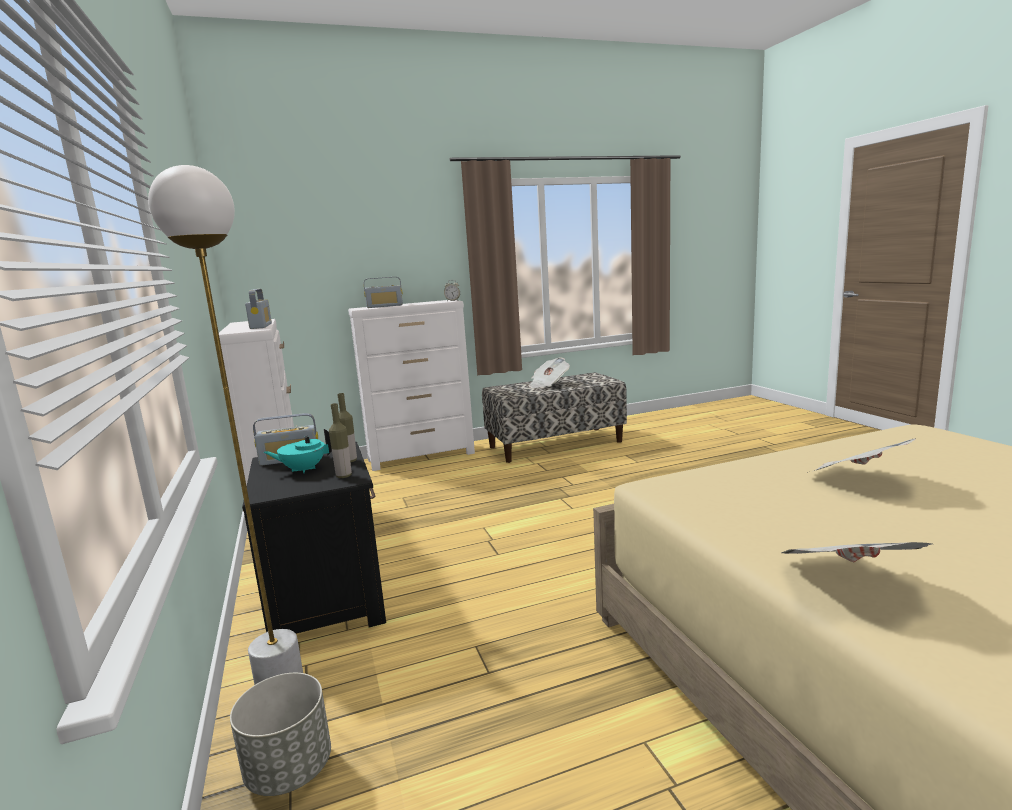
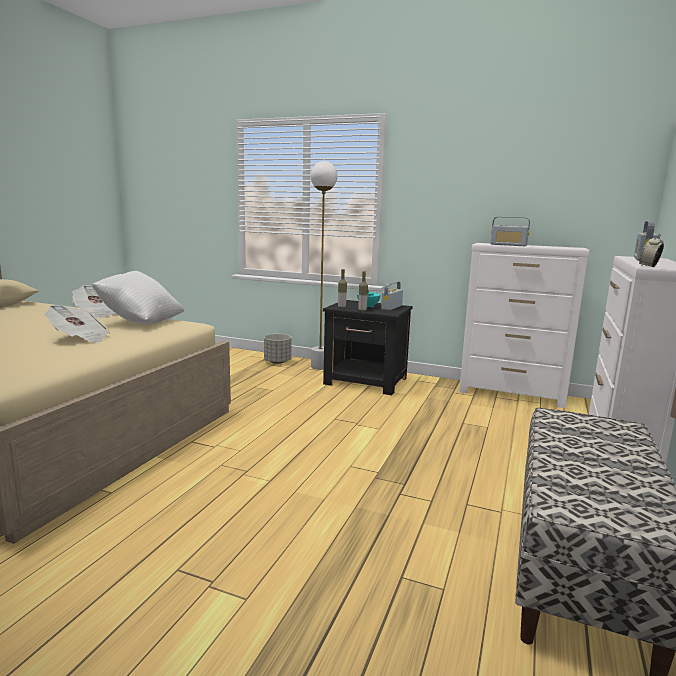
camera: 130 degrees right, 0 degrees up
(548, 384) = (605, 458): newspaper -> none
(742, 512) = (140, 321): none -> white pillow

